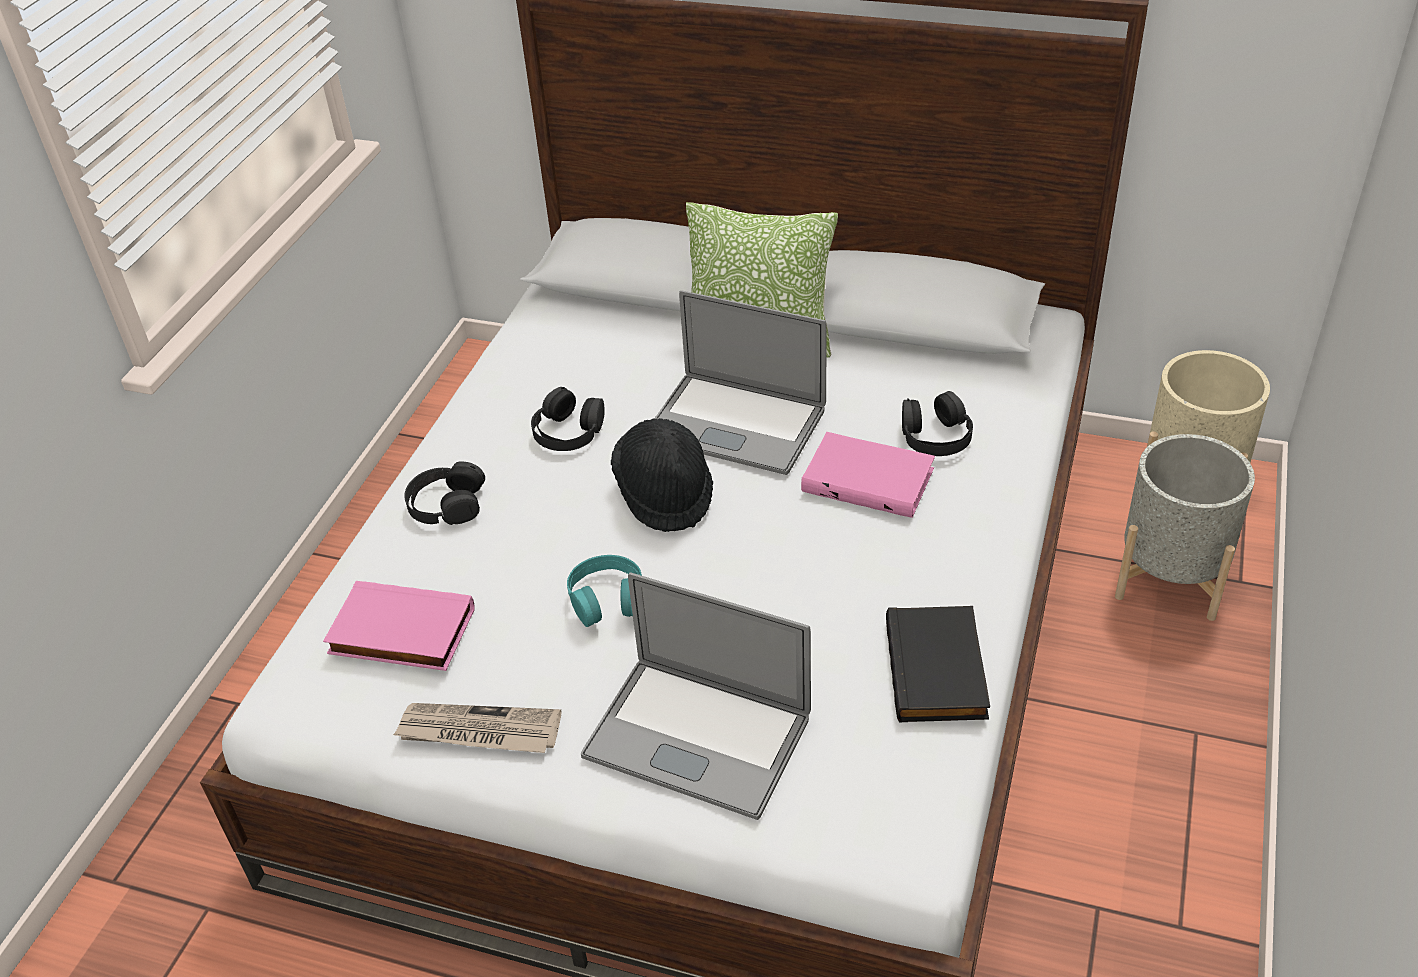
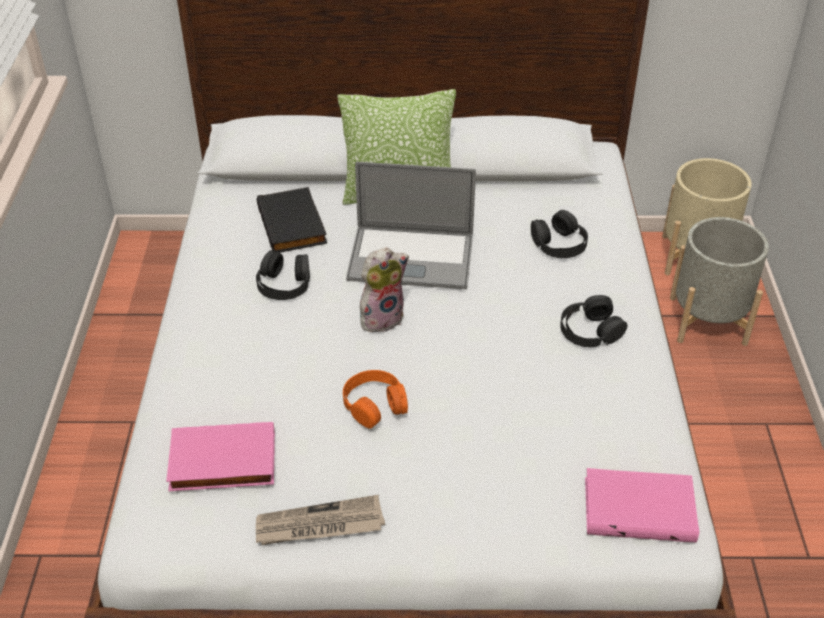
camera: 20 degrees left, 0 degrees up
(446, 504) = (211, 356): black headphones -> black headphones (590, 330)
(607, 598) = (374, 404): turquoise headphones -> orange headphones
(665, 493) = (382, 317): black hat -> plush toy
(697, 736) = (488, 492): laptop -> none
(869, 479) = (527, 282): pink book -> pink book (639, 508)
(939, 670) = (637, 408): black book -> black book (294, 224)

